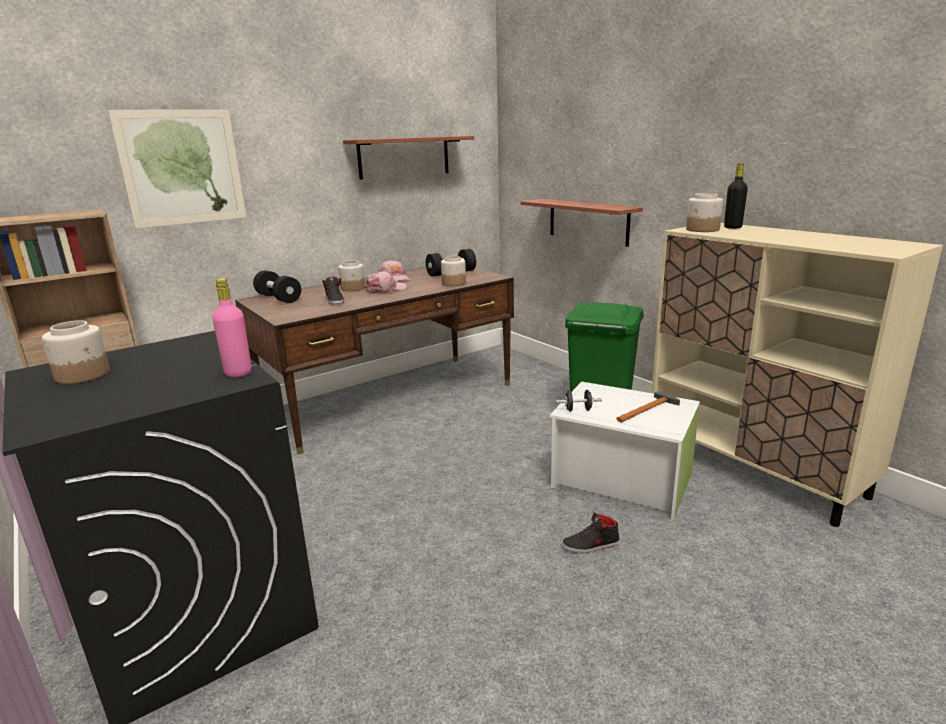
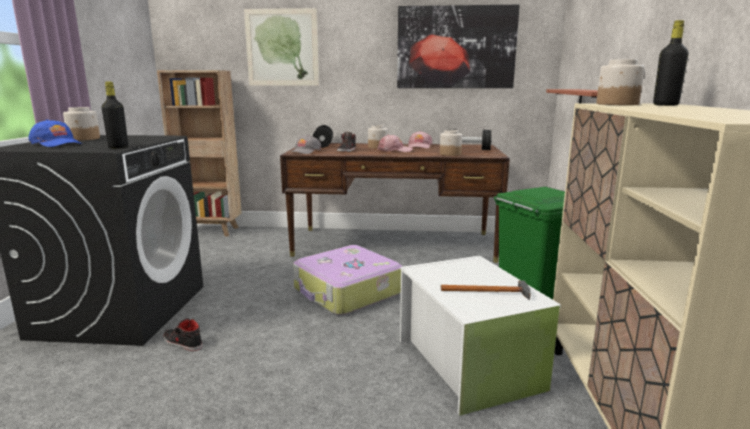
camera: 40 degrees right, 5 degrees down
(95, 395) = (57, 144): none -> blue cap
(238, 373) = (118, 147): pink bottle -> black bottle
(289, 313) = (305, 151): none -> grey cap
(404, 157) = (456, 47): shelf -> picture
(431, 466) = (347, 292): none -> suitcase
(578, 410) = (428, 271): black dumbbell -> none
(590, 545) = (357, 393): black shoe -> black shoe (182, 343)

